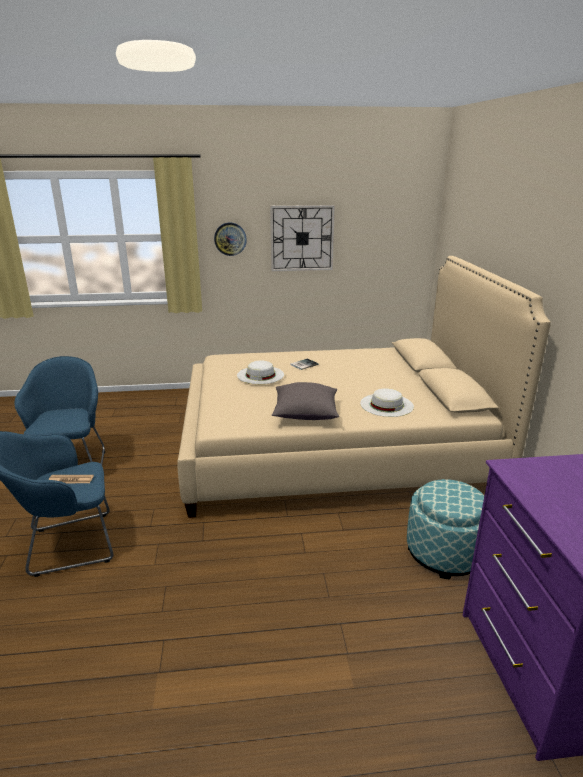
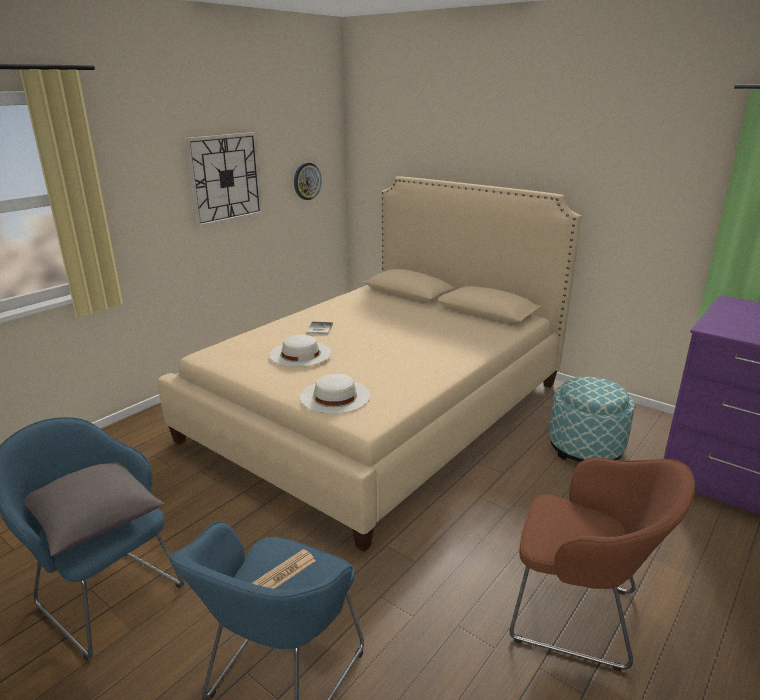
camera: 45 degrees left, 0 degrees up
(230, 239) = (140, 190): wall clock -> wall clock (307, 181)
(232, 638) = (580, 616): none -> brown armchair
(305, 414) = (417, 371): grey pillow -> grey pillow (95, 521)
(386, 405) = (459, 336): white hat -> white hat (335, 396)

